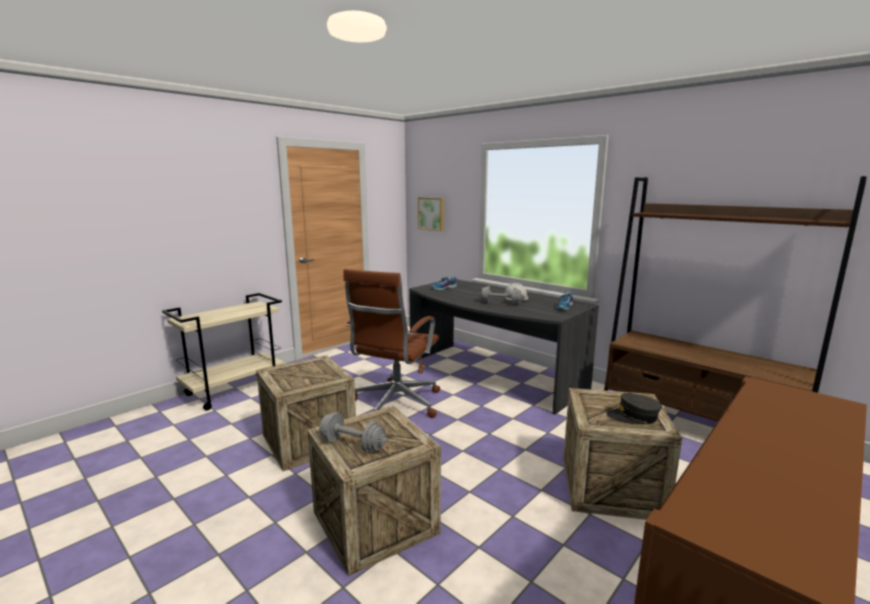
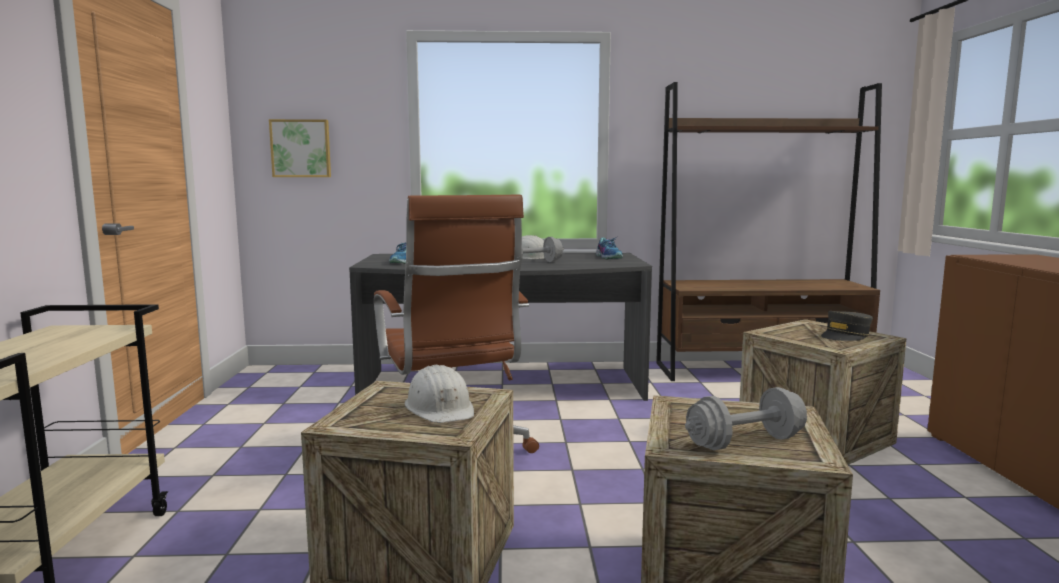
camera: 45 degrees left, 5 degrees down
(309, 377) = (440, 408): none -> white hard hat

